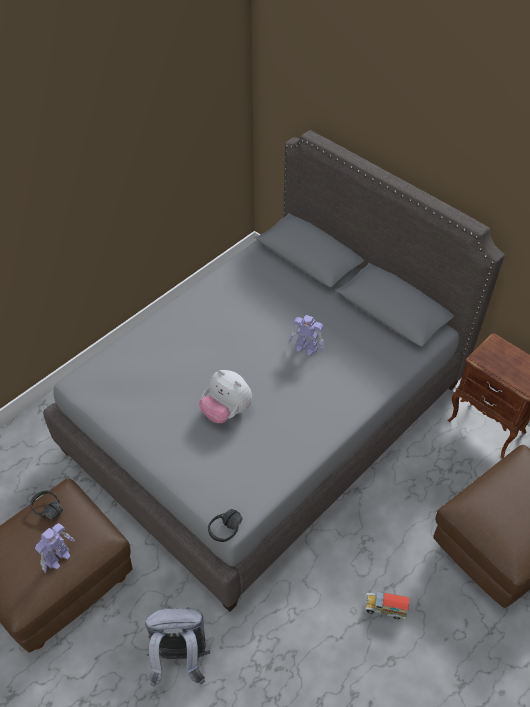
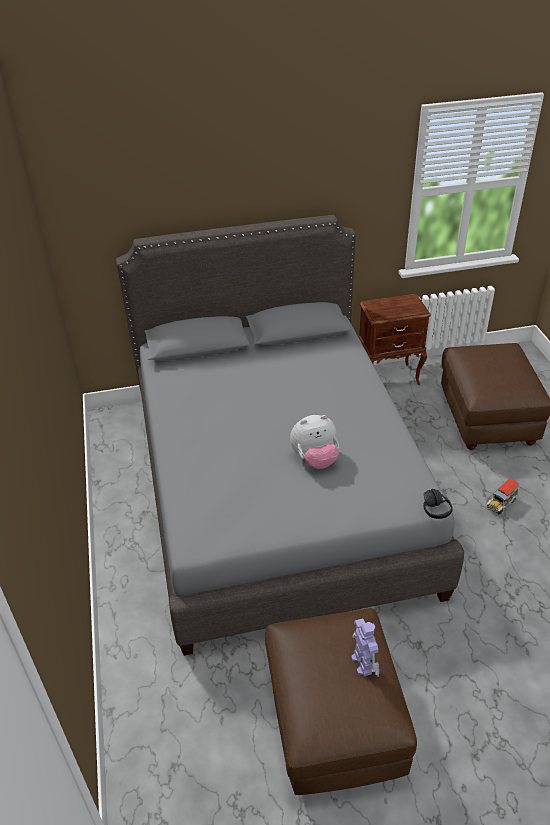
camera: 55 degrees left, 10 degrees down
(44, 512) = (302, 654): black headphones -> none
(180, 658) = (472, 656): grey backpack -> none
(306, 348) = (292, 388): toy robot -> none

